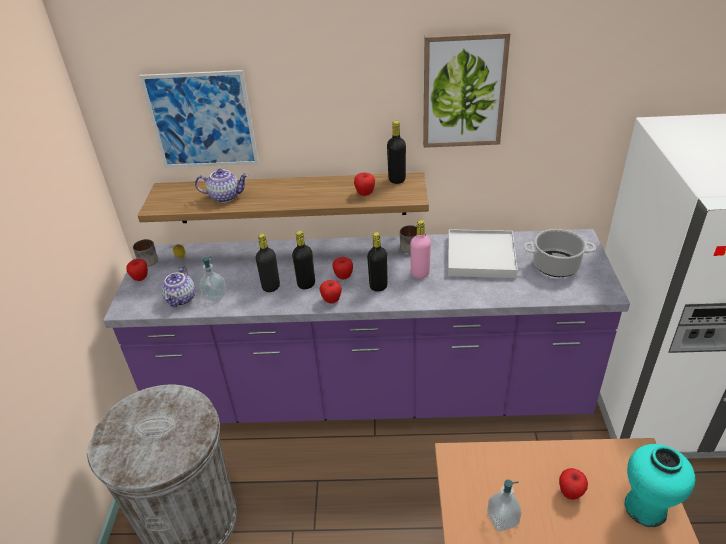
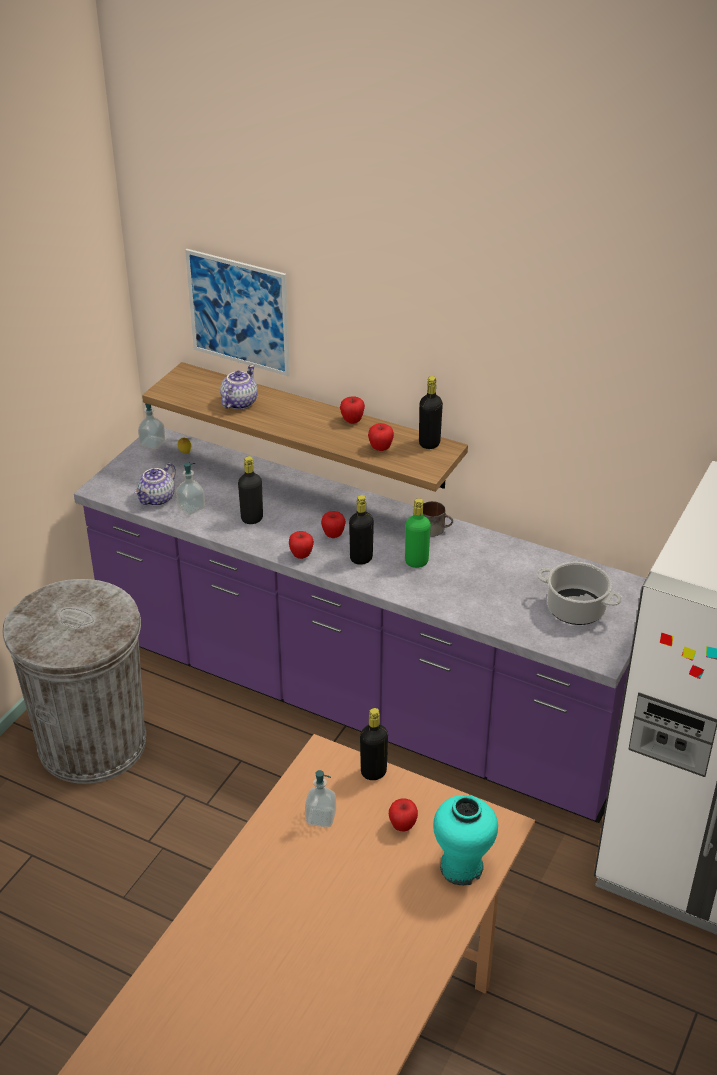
camera: 25 degrees right, 0 degrees up
(140, 278) = (132, 462): apple -> apple (352, 421)
(148, 259) = (152, 443): mug -> soap dispenser
(225, 196) = (239, 402): teapot -> teapot turned 90 degrees counterclockwise
(306, 284) = (289, 529): black bottle -> black bottle (373, 772)
(420, 274) = (416, 562): pink bottle -> green bottle
(463, 91) = (516, 366): picture -> none
(480, 256) = (500, 568): white tray -> none

